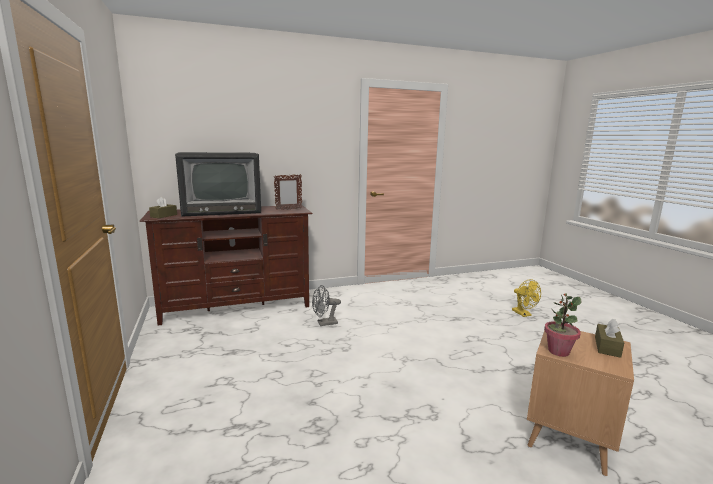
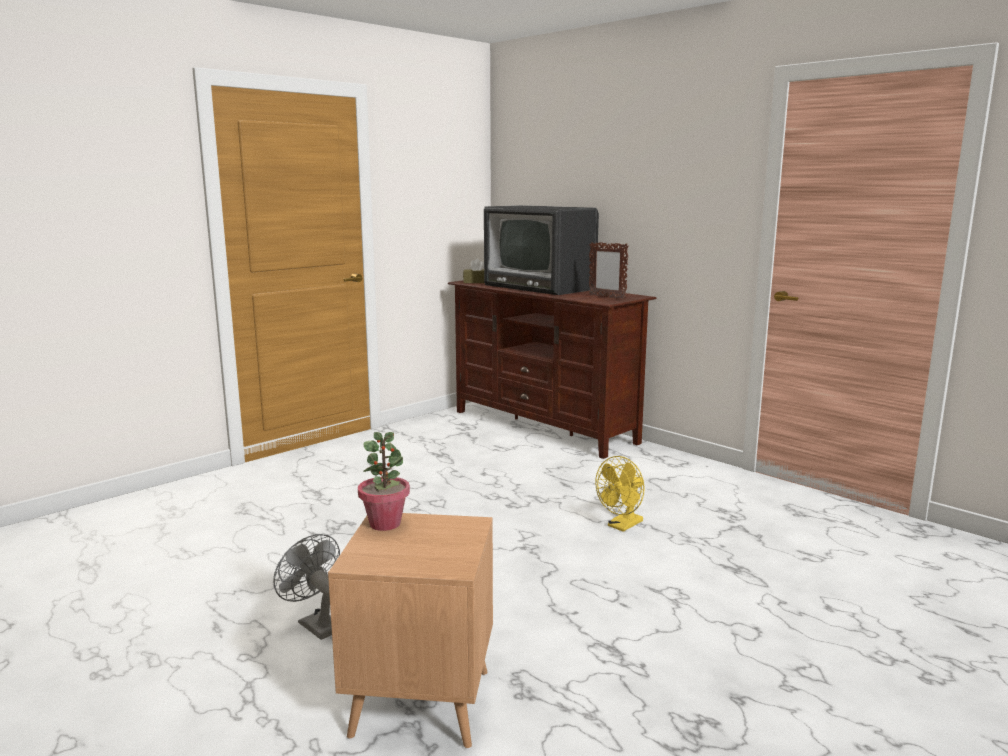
camera: 65 degrees right, 0 degrees up
(324, 323) = (566, 478): grey fan -> grey fan (315, 624)
(523, 314) = (891, 645): yellow fan -> yellow fan (622, 526)
(607, 347) = (432, 559): brown tissue box -> none

